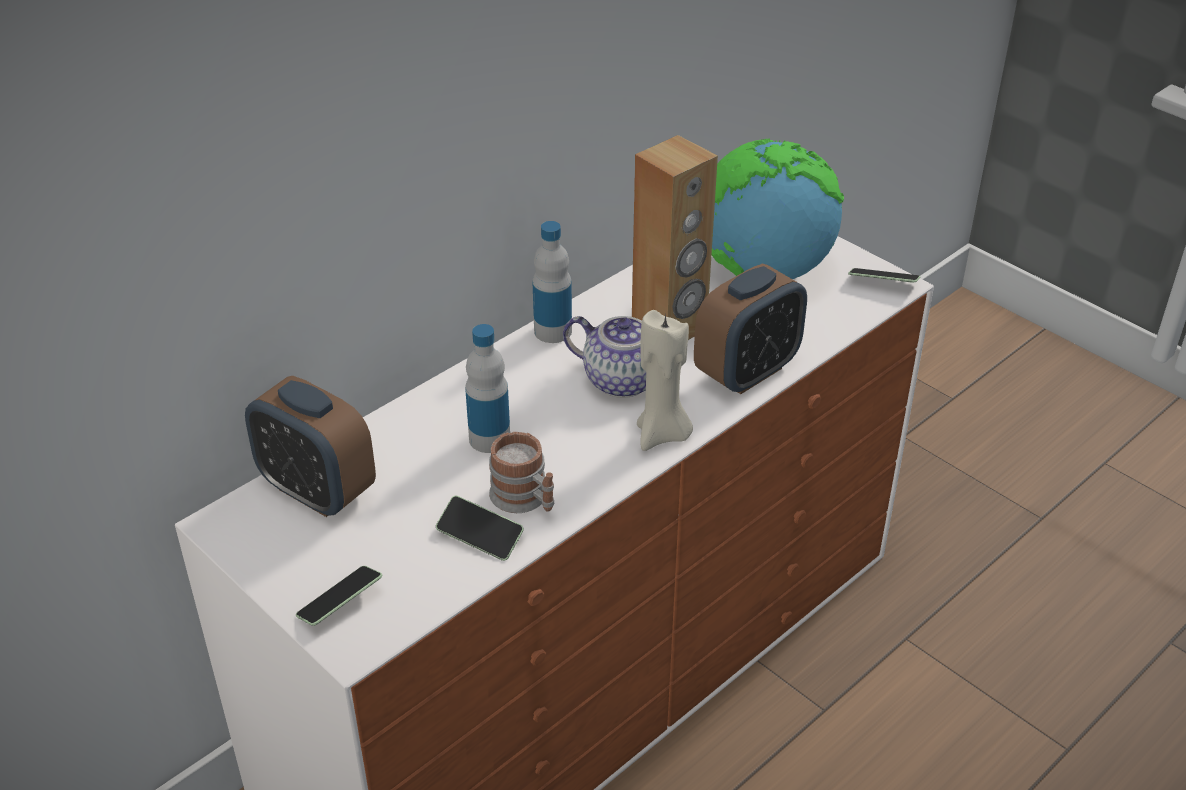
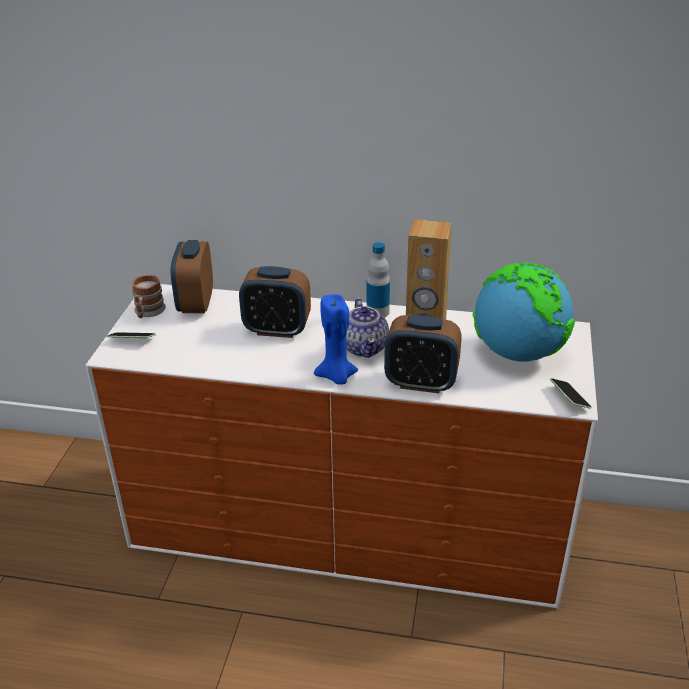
camera: 55 degrees right, 5 degrees down
(480, 536) = (207, 356): phone -> none
(489, 439) = (277, 330): bottle -> alarm clock
(525, 499) = (245, 357): mug -> mug (148, 312)
(662, 435) = (336, 377): beige candle -> blue candle

